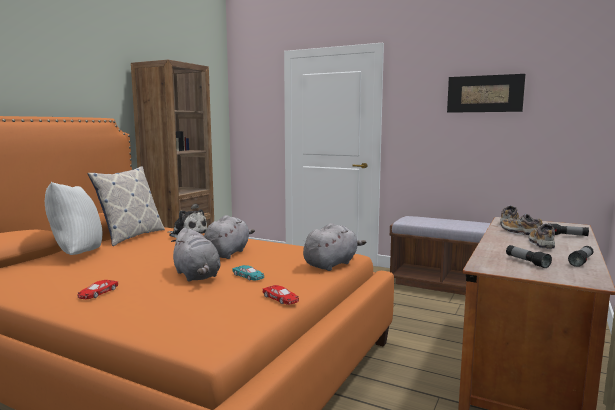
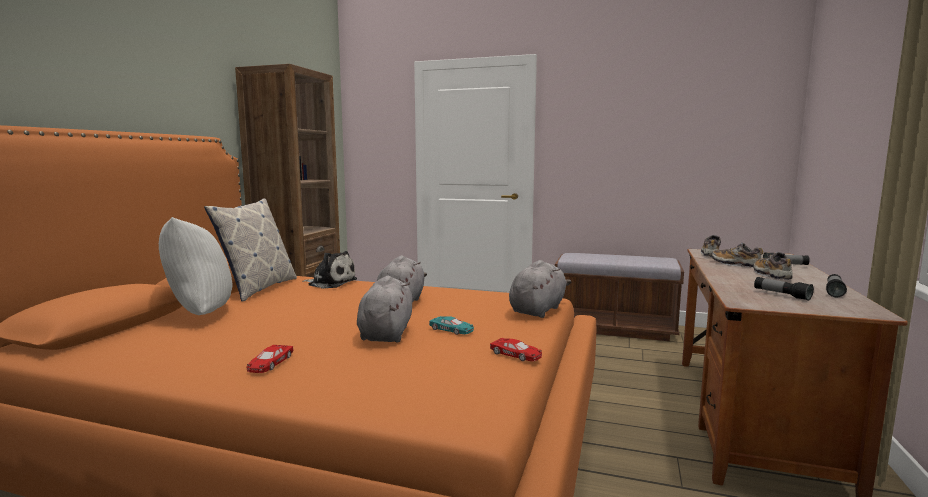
camera: 10 degrees left, 0 degrees up
(197, 276) = (386, 333): grey plush toy -> grey plush toy turned 135 degrees counterclockwise
(484, 93) = (653, 113): picture -> none

